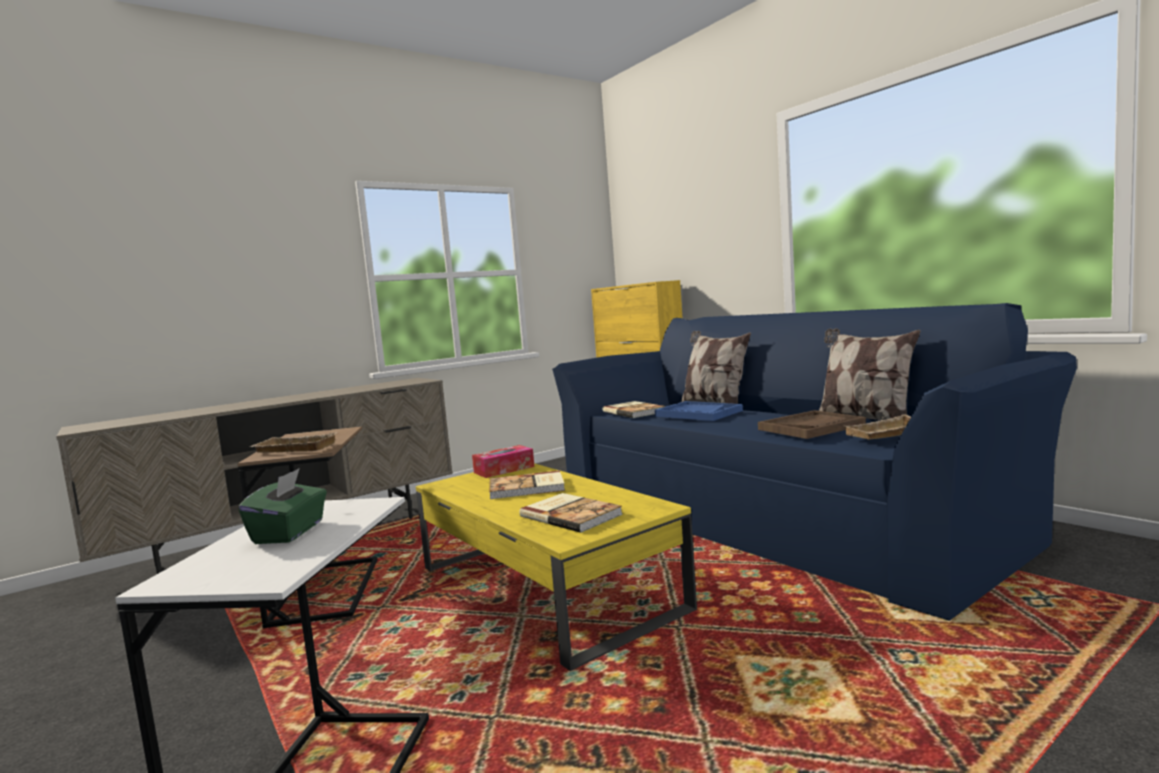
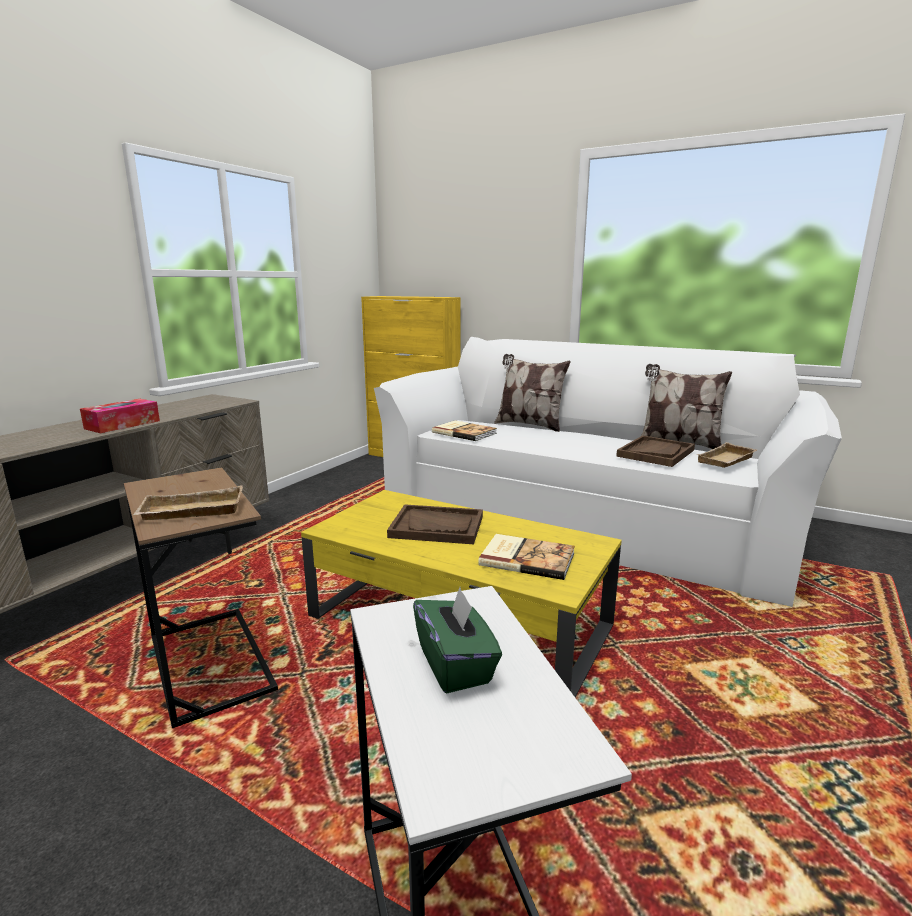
camera: 25 degrees left, 10 degrees up
(504, 469) = (380, 503): tissue box -> tissue box (122, 425)
(527, 488) = (437, 527): book -> brown tray
(698, 413) = (535, 436): blue tray -> none
(776, 512) = (585, 517): blue sofa -> white sofa

